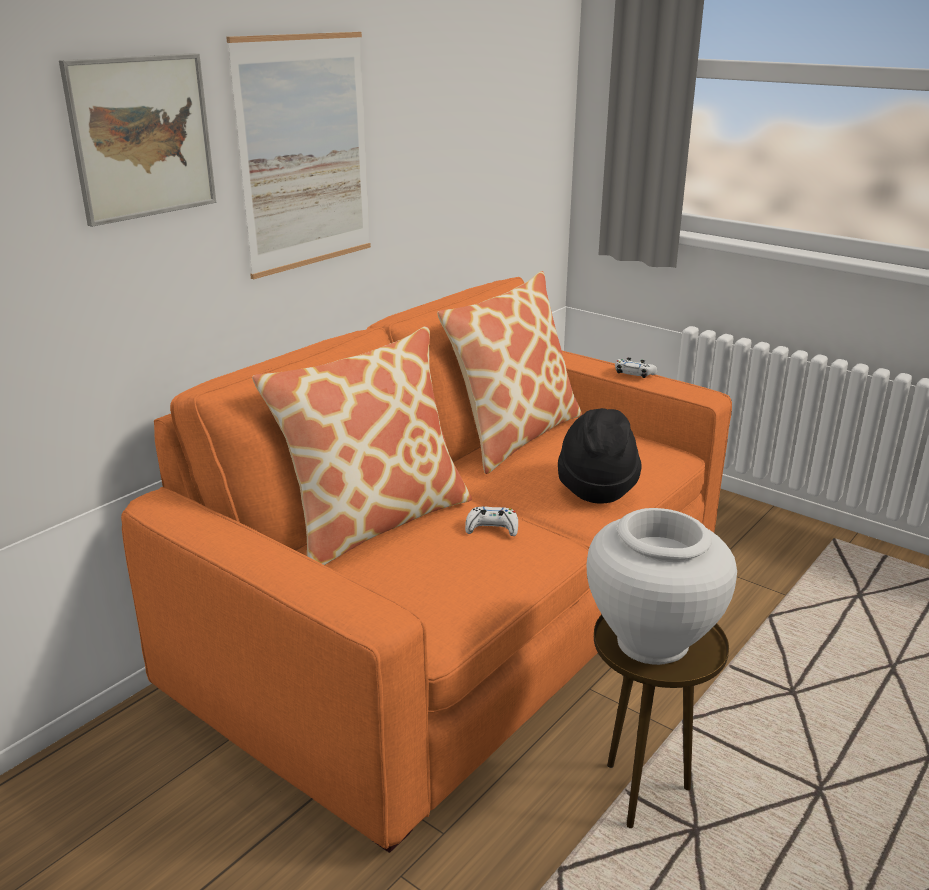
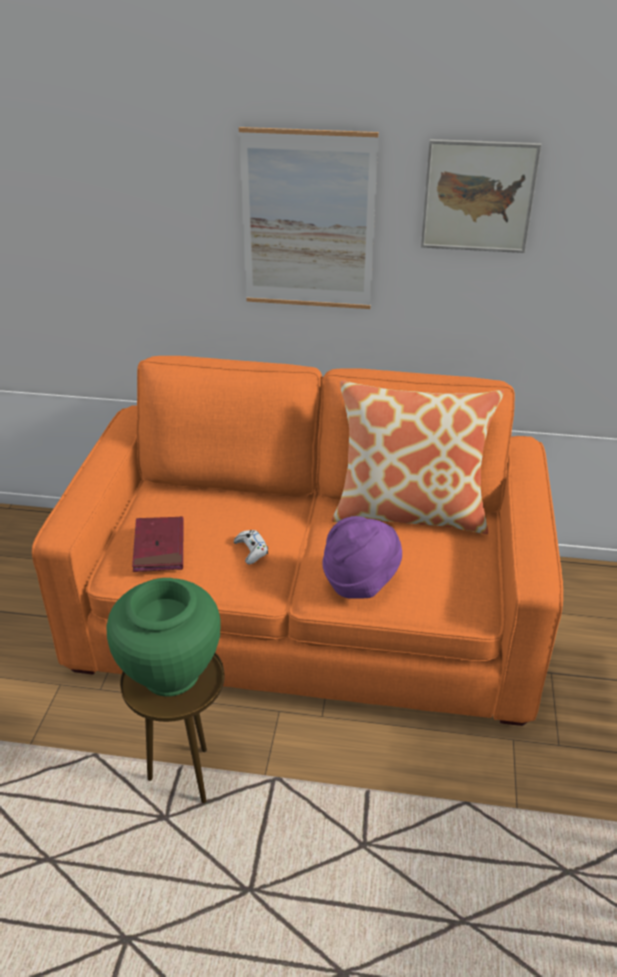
camera: 60 degrees right, 10 degrees up
(142, 137) = (165, 187): picture -> picture (478, 196)
(374, 521) = (223, 500): pillow -> none
(423, 585) = (159, 547): none -> red book
(596, 487) = (360, 581): black hat -> purple hat
(634, 373) = (535, 527): white game controller -> none
(652, 642) = (170, 675): white vase -> green vase

